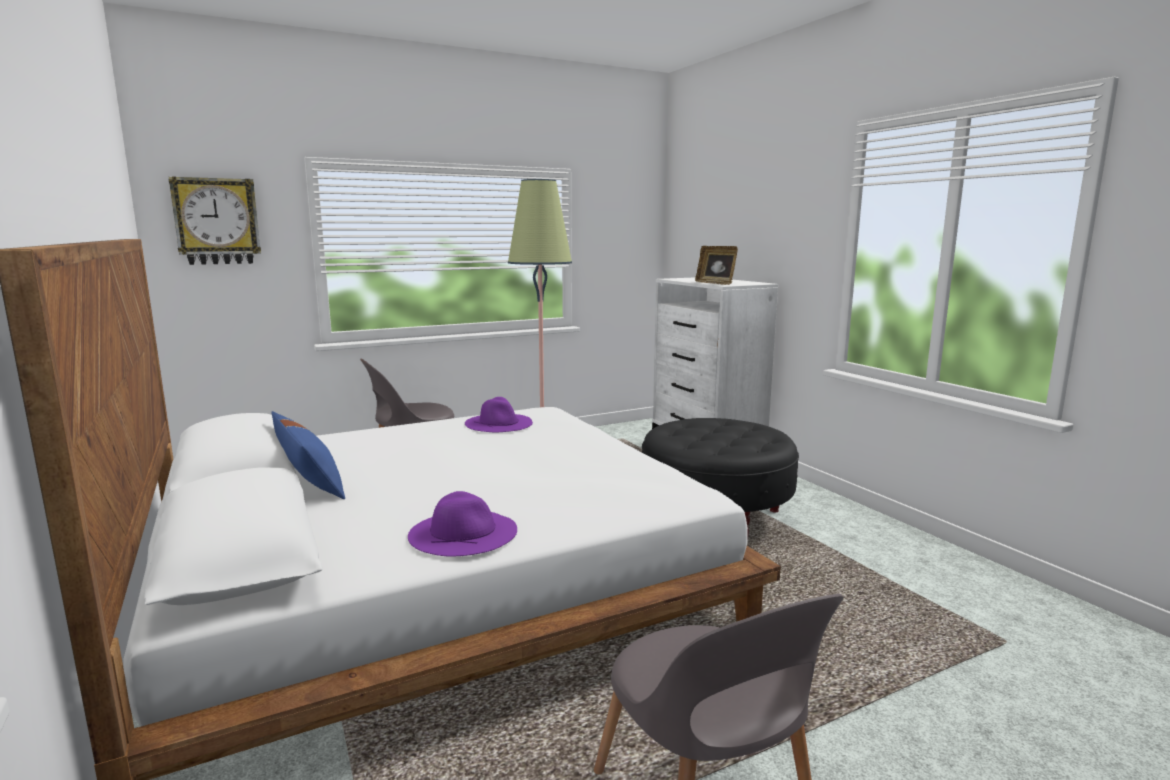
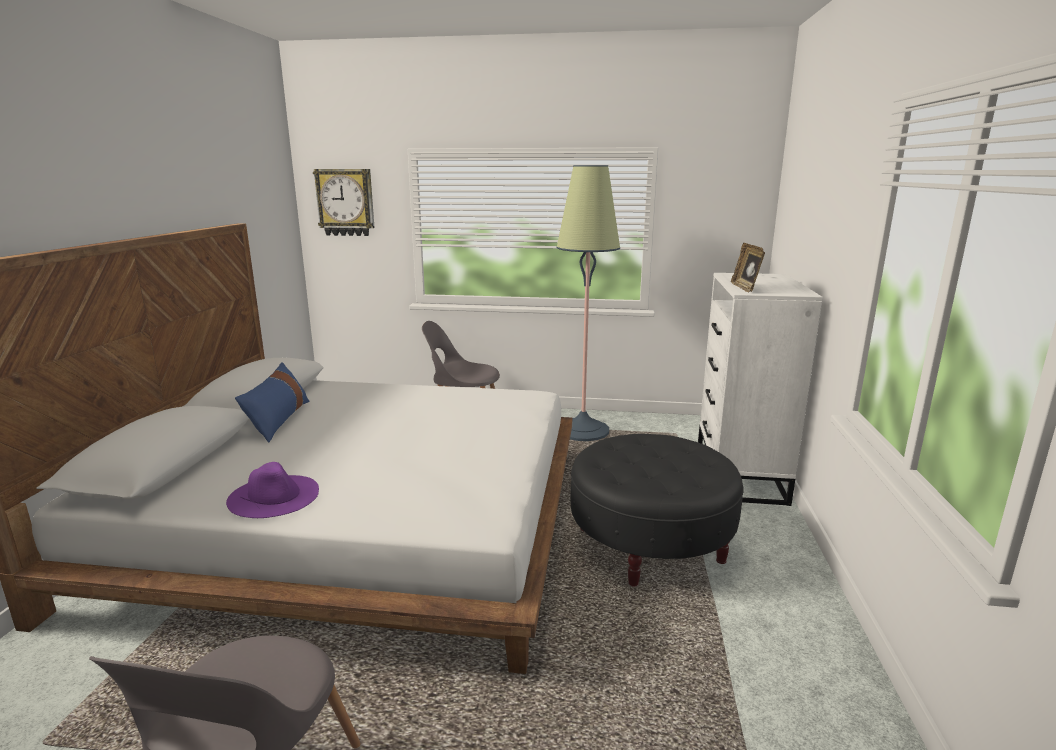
camera: 35 degrees right, 5 degrees up
(499, 423) = (473, 400): purple hat -> none

